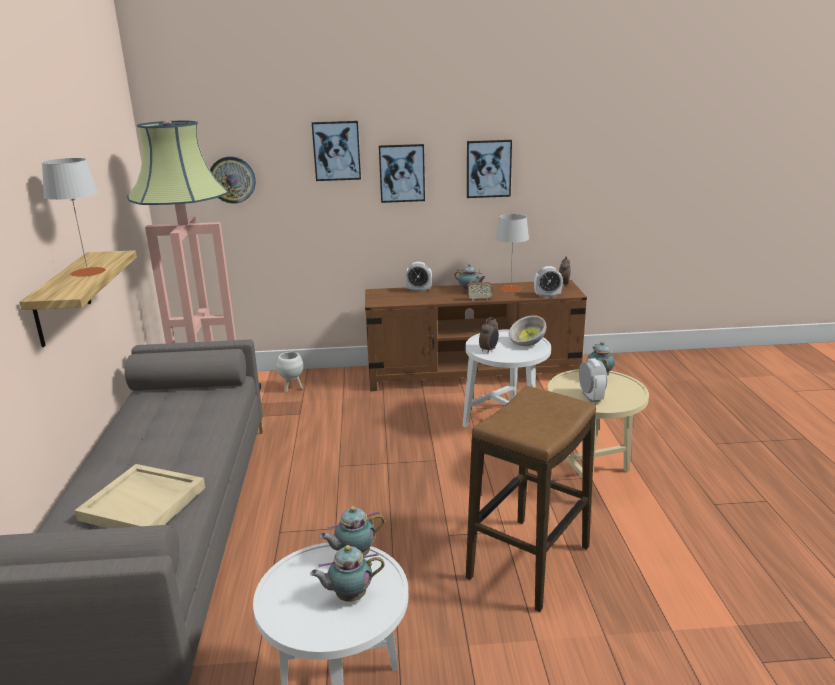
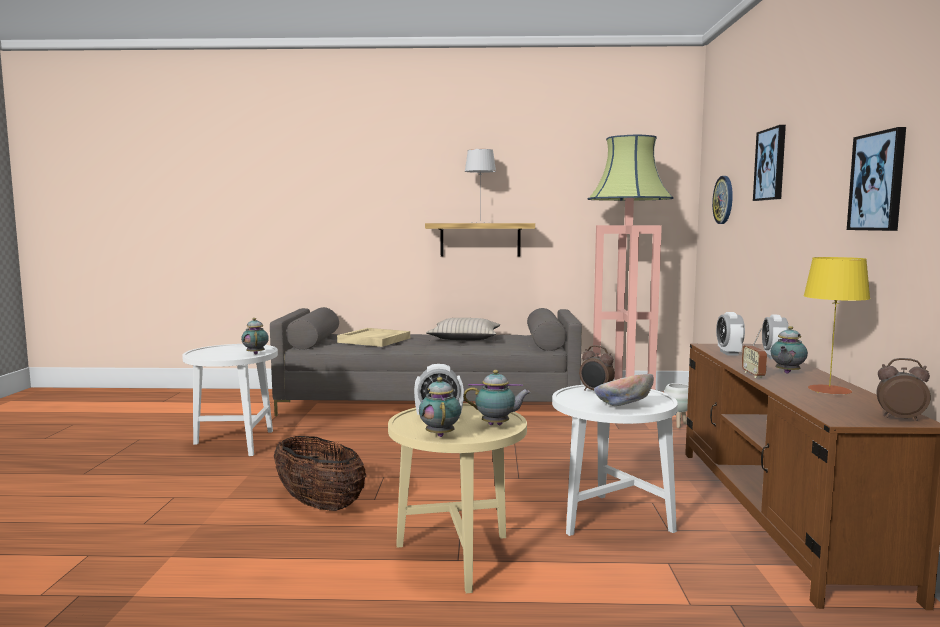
camera: 95 degrees right, 15 degrees down
(153, 432) = (464, 338): none -> beige pillow
(349, 596) = (222, 354): teapot -> teapot (440, 434)
(402, 173) = (806, 191): picture -> none
(511, 289) = (829, 390): grey table lamp -> yellow table lamp
(529, 563) = (319, 504): stool -> basket
(547, 296) = (807, 404): alarm clock -> alarm clock (729, 353)

